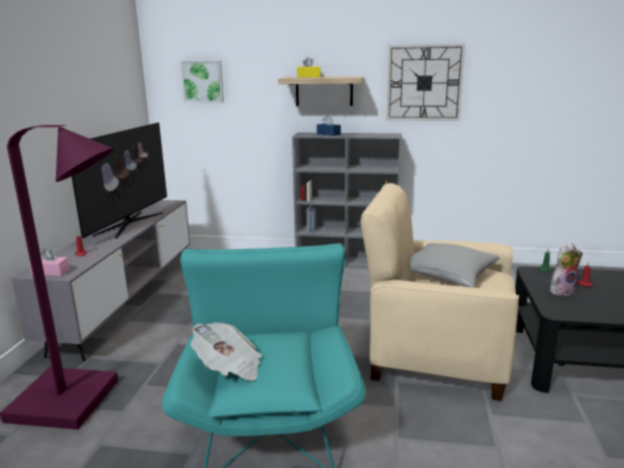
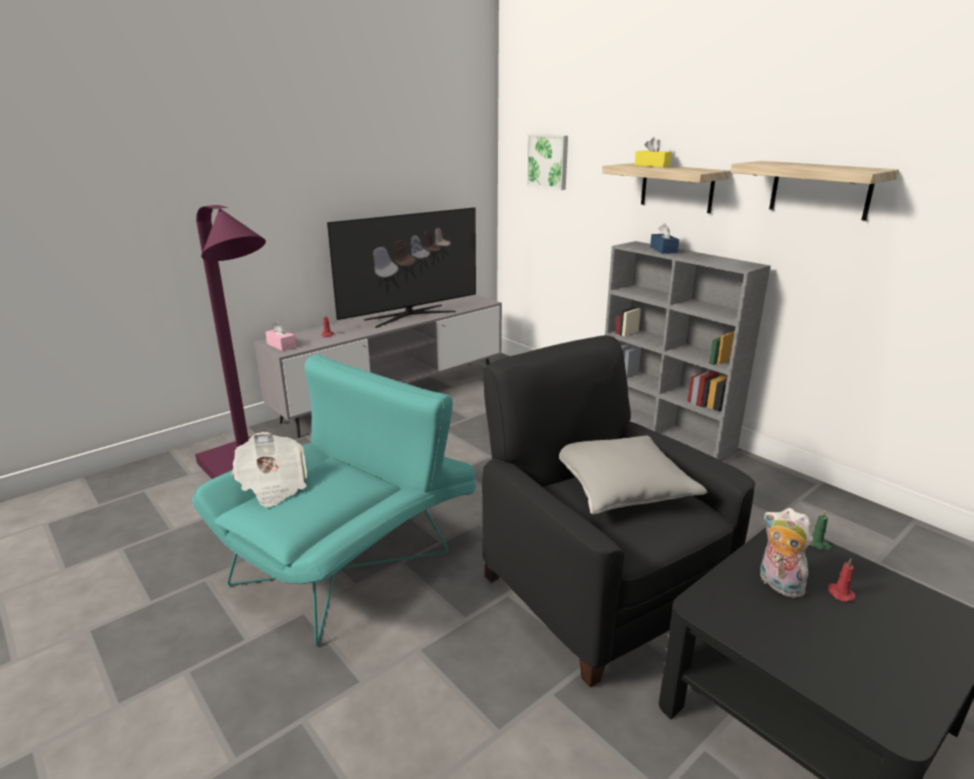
camera: 40 degrees right, 5 degrees up
(424, 83) = (820, 189): wall clock -> shelf
(436, 355) = (599, 590): beige armchair -> black armchair
(561, 291) = (777, 584): plush toy -> plush toy turned 150 degrees counterclockwise

